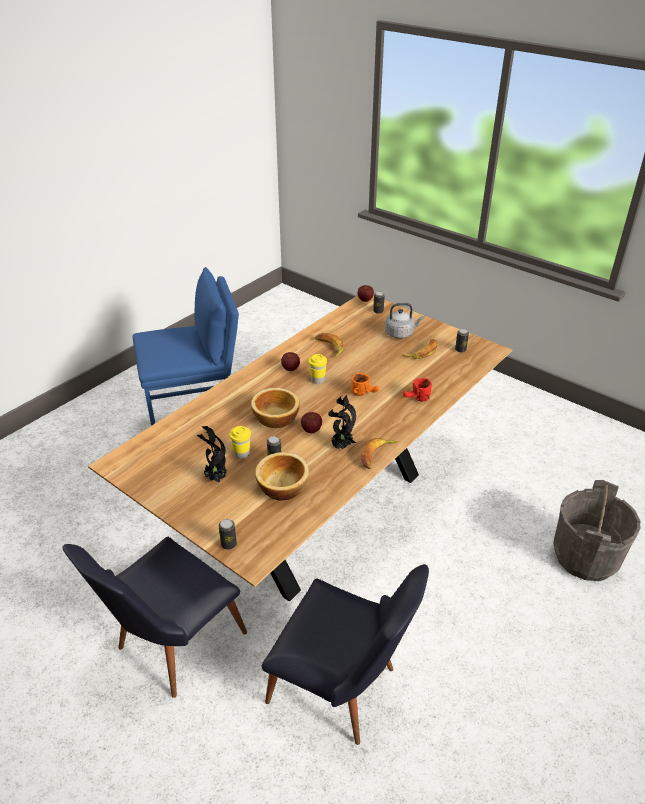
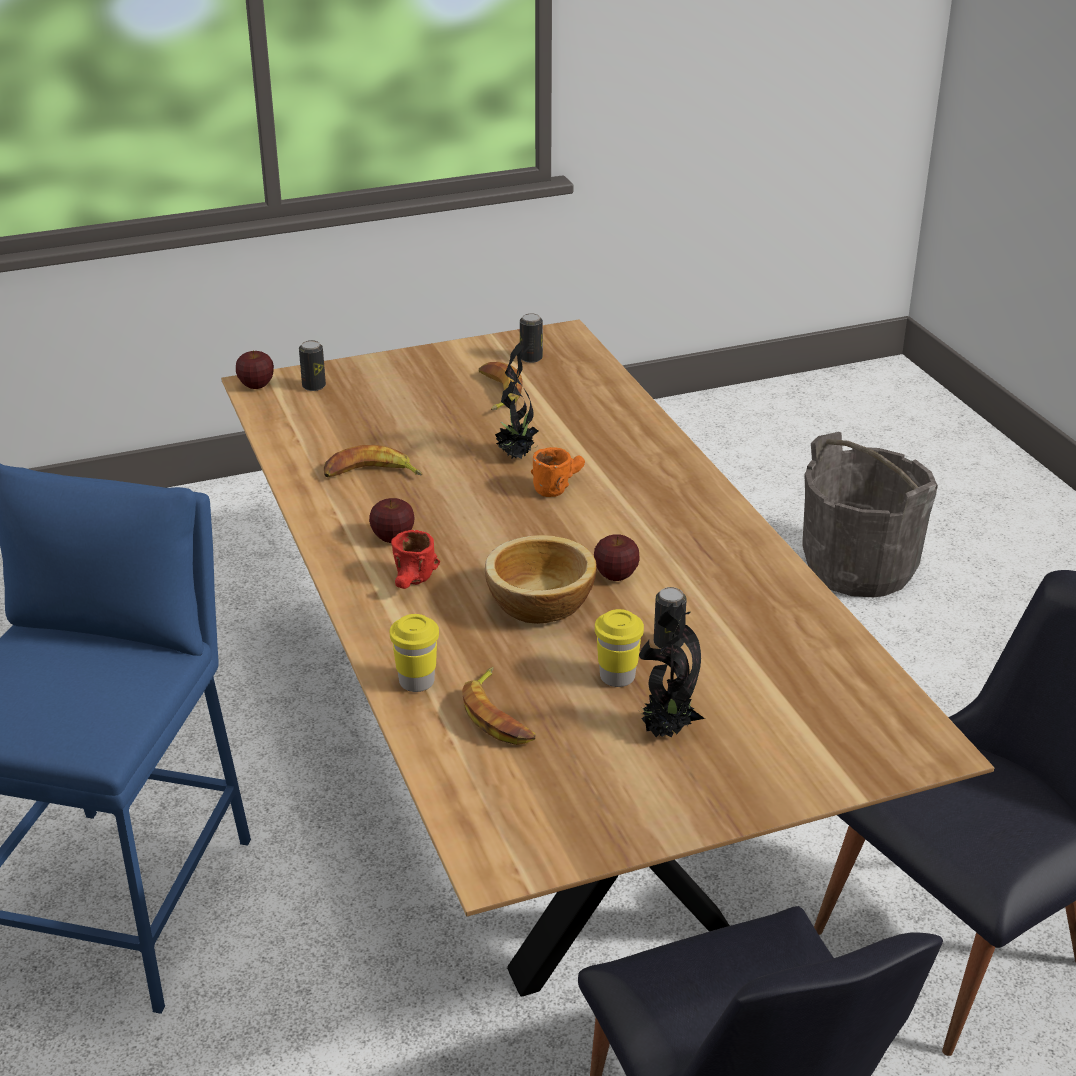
camera: 60 degrees left, 5 degrees down
(229, 544) = (871, 767): can -> none
(282, 486) = (753, 657): bowl -> none
(317, 380) = (465, 520): yellow cup -> yellow cup (416, 682)
(341, 446) = (692, 559): potted plant -> potted plant (516, 456)
(377, 455) = (746, 533): banana -> banana (499, 715)
(400, 333) = (416, 391): grey kettle -> none
(416, 399) = (628, 444): red mug -> red mug (413, 583)

